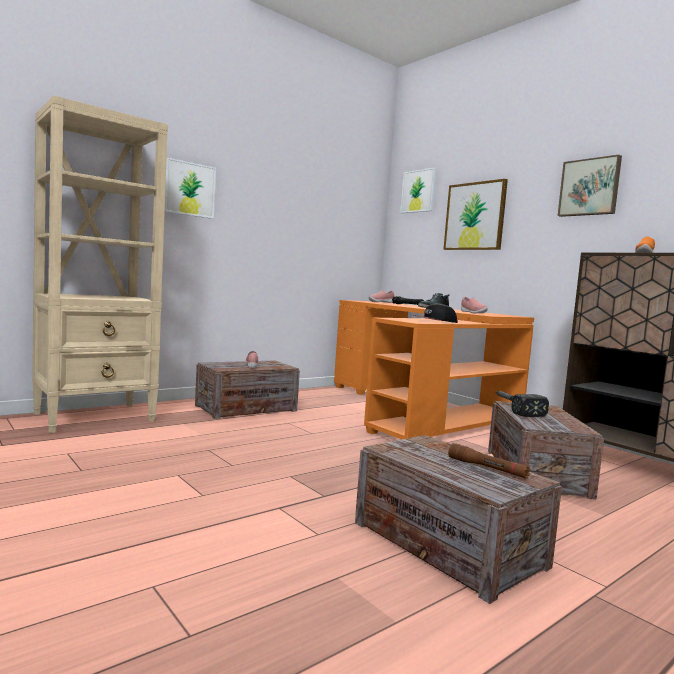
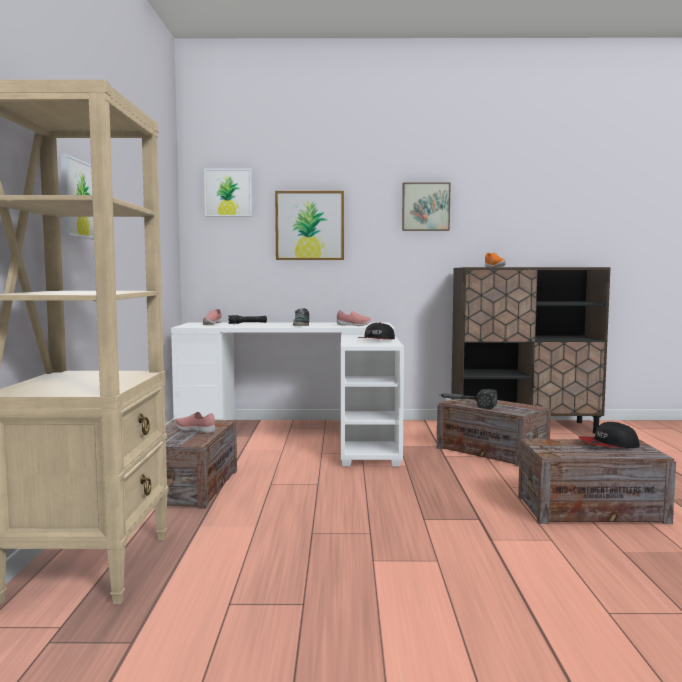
camera: 50 degrees left, 0 degrees up
(419, 410) = (307, 433): orange desk -> white desk
(487, 468) = (608, 445): brown flashlight -> cap

